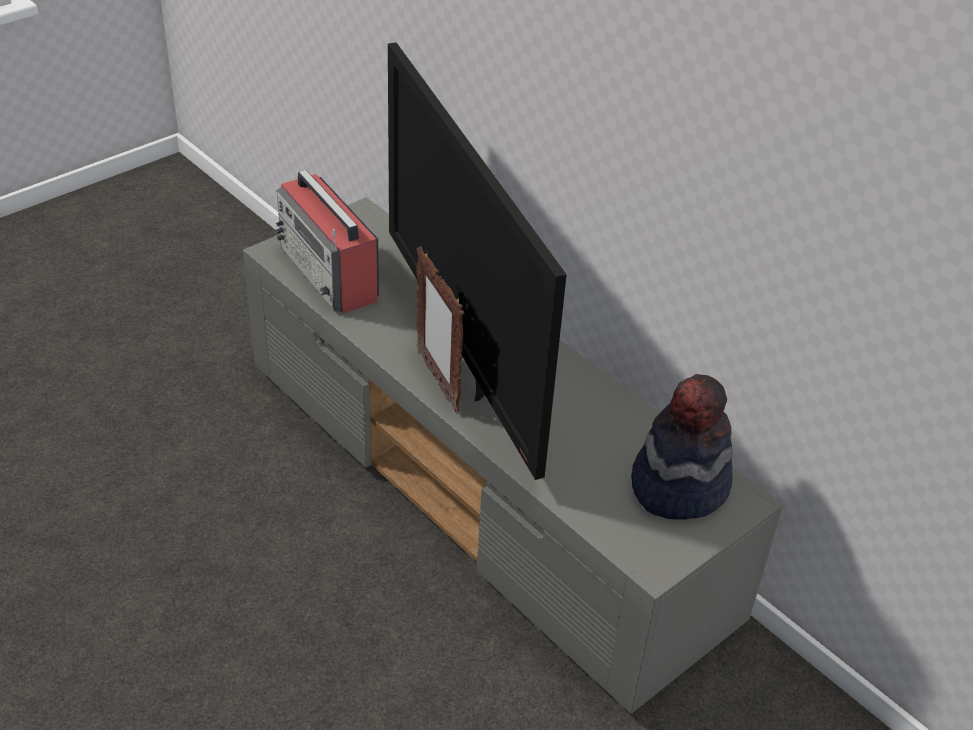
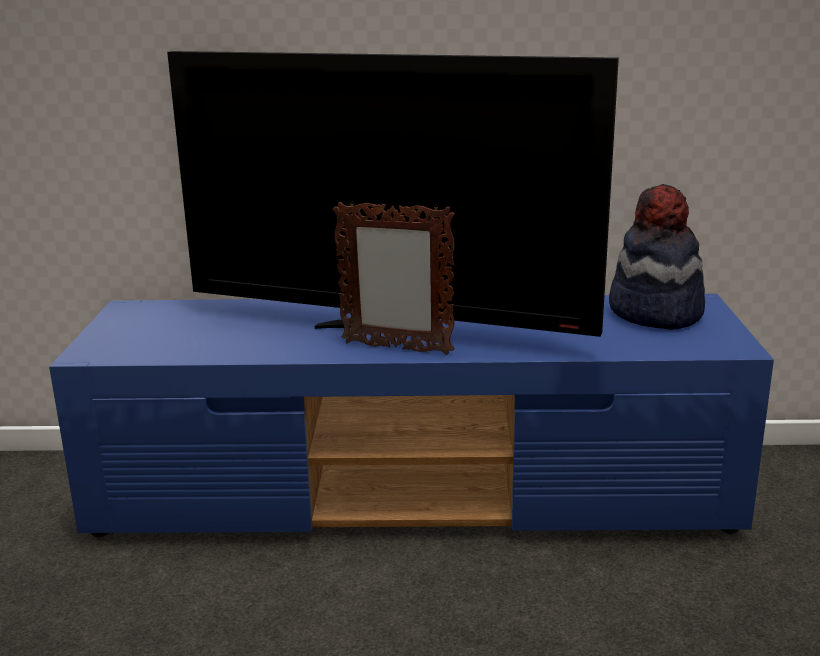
camera: 45 degrees left, 20 degrees down
(330, 274) = (173, 343): radio -> none
(483, 490) = (417, 494): grey tv stand -> blue tv stand

